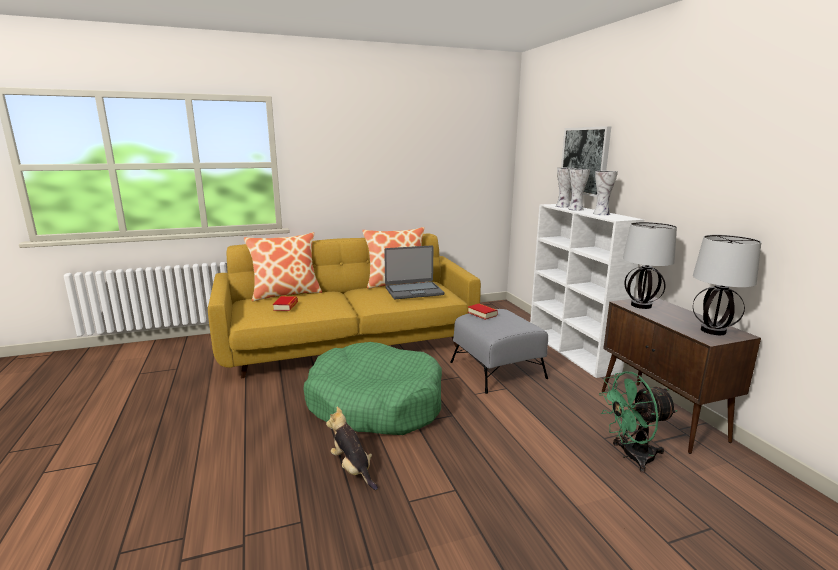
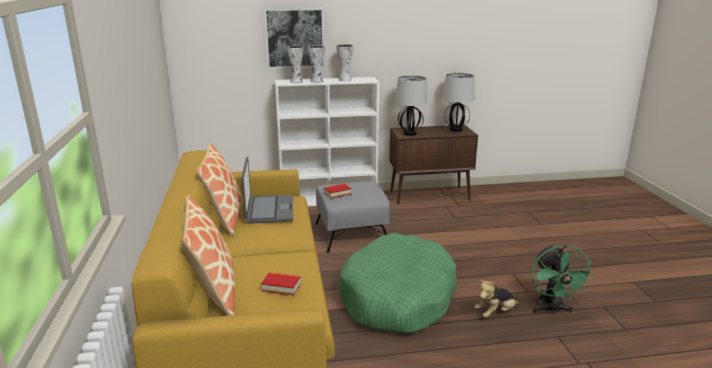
camera: 80 degrees left, 5 degrees up
(631, 456) = (473, 214): green fan -> green fan (551, 310)

